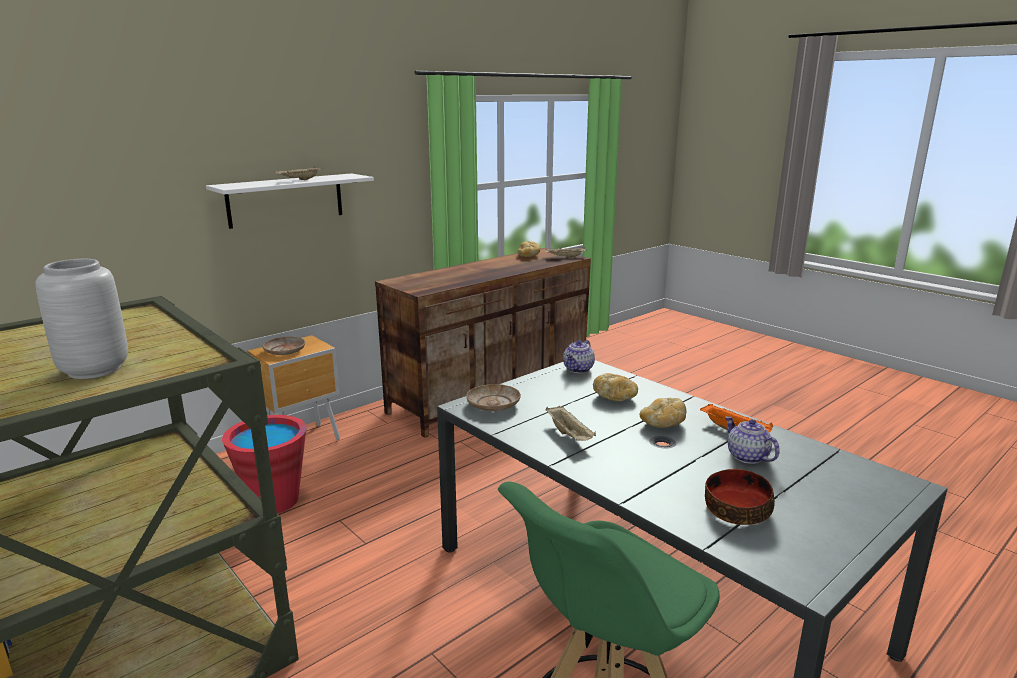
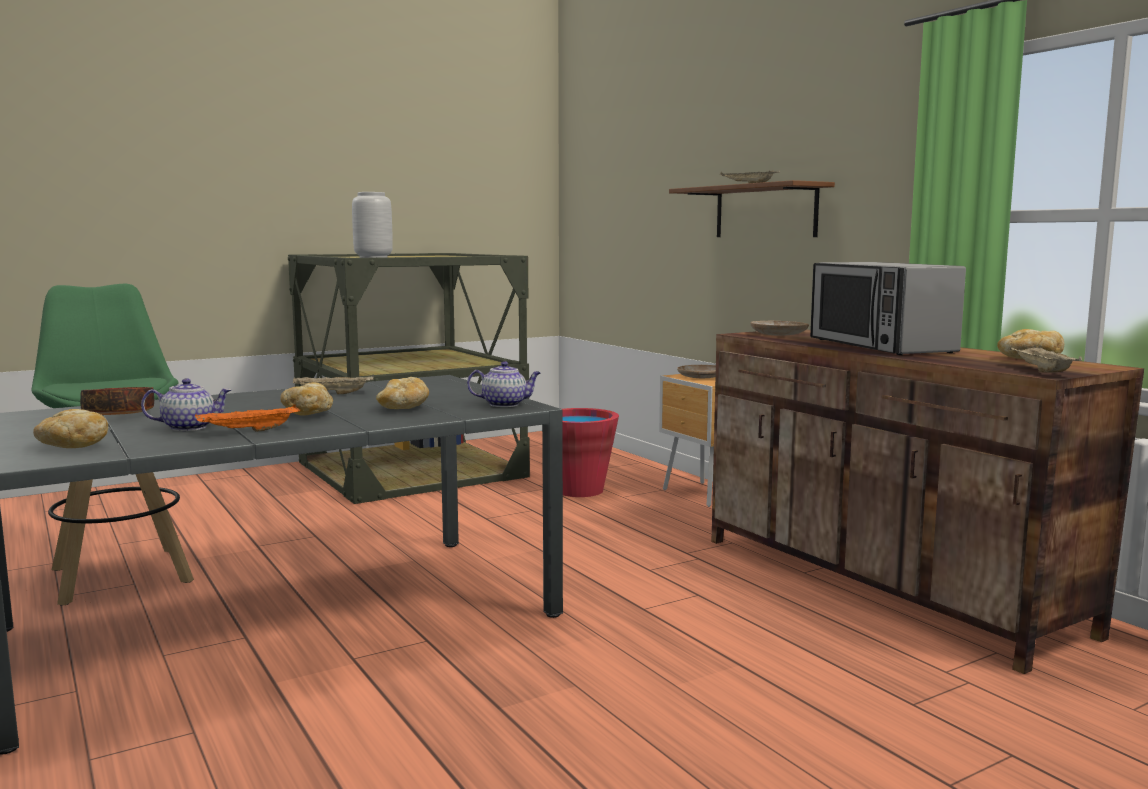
camera: 100 degrees right, 10 degrees down
(286, 200) = (765, 211): white shelf -> brown shelf
(481, 270) = (879, 346): none -> microwave
(493, 405) = (432, 383): beige plate -> beige plate (778, 334)
(578, 369) = (505, 404): teapot -> teapot turned 135 degrees clockwise
(847, 481) = (72, 446): none -> bread

